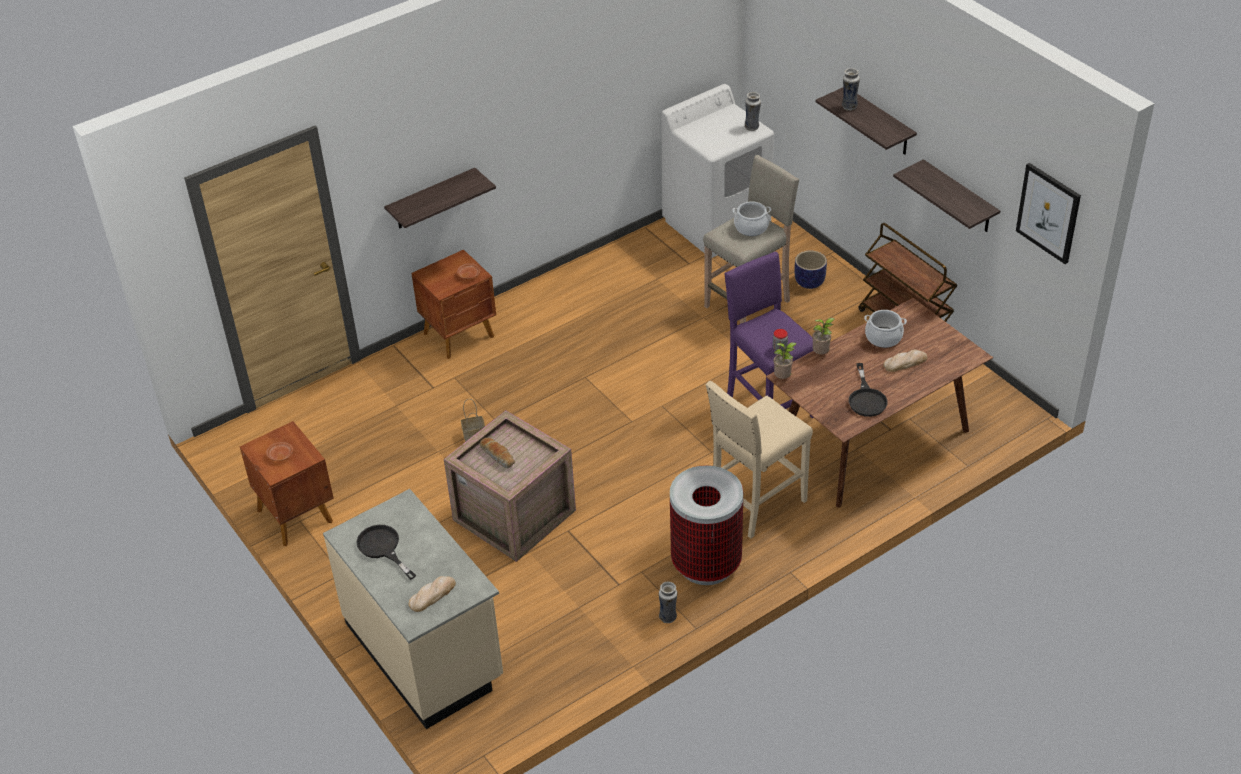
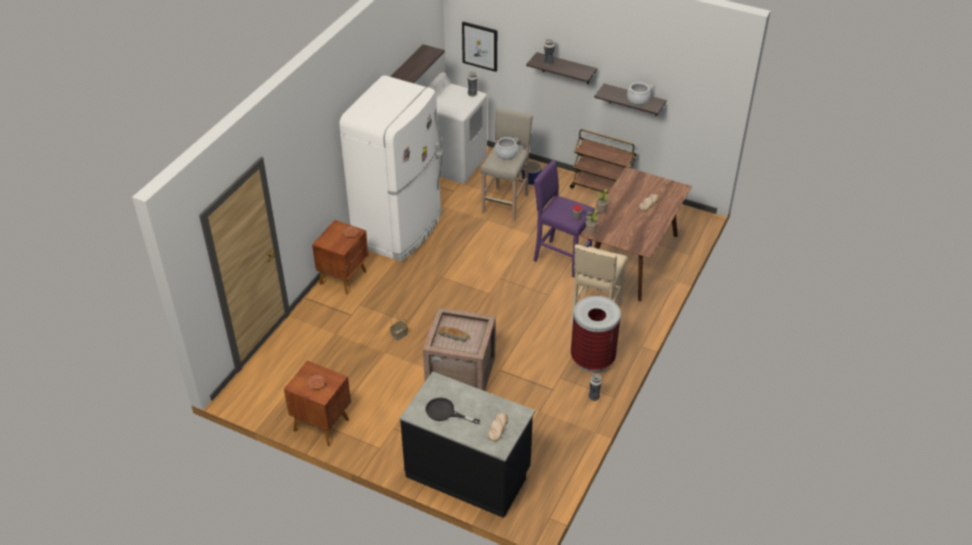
camera: 30 degrees left, 0 degrees up
(425, 652) = (468, 473): beige counter -> black counter
(431, 199) = (317, 190): shelf -> shelf (407, 68)
(578, 293) = (399, 229): none -> white fridge
(866, 398) = (644, 230): black frying pan -> none
(883, 337) = (627, 193): cooking pot -> cooking pot (638, 100)
(1048, 212) = (704, 92): picture -> picture (480, 46)

